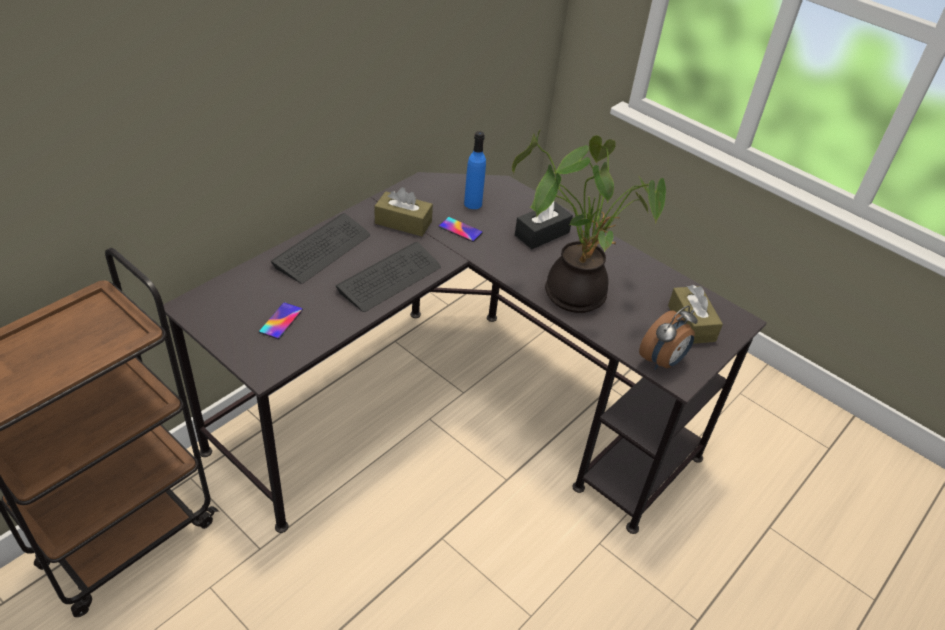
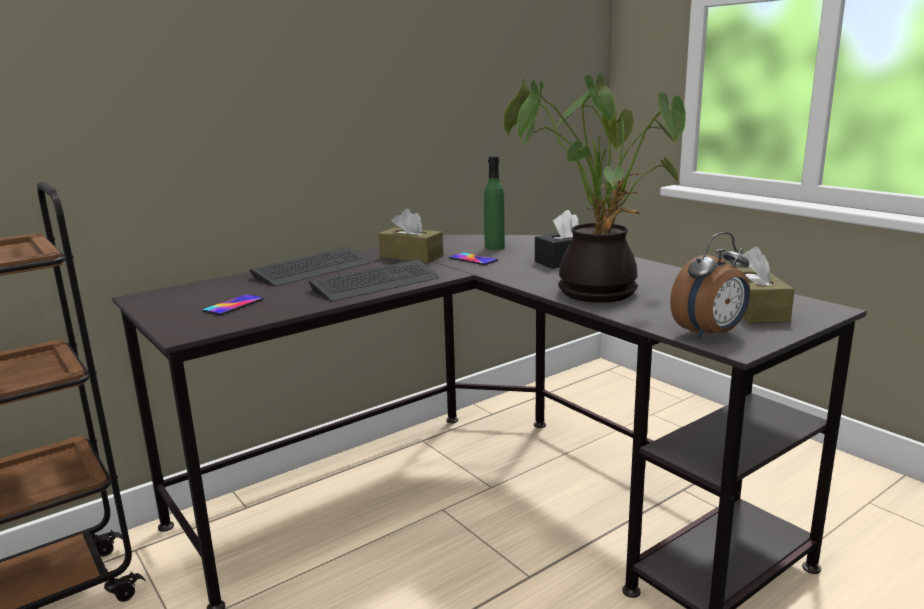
camera: 15 degrees right, 25 degrees down
(473, 203) = (494, 247): blue bottle -> green bottle

